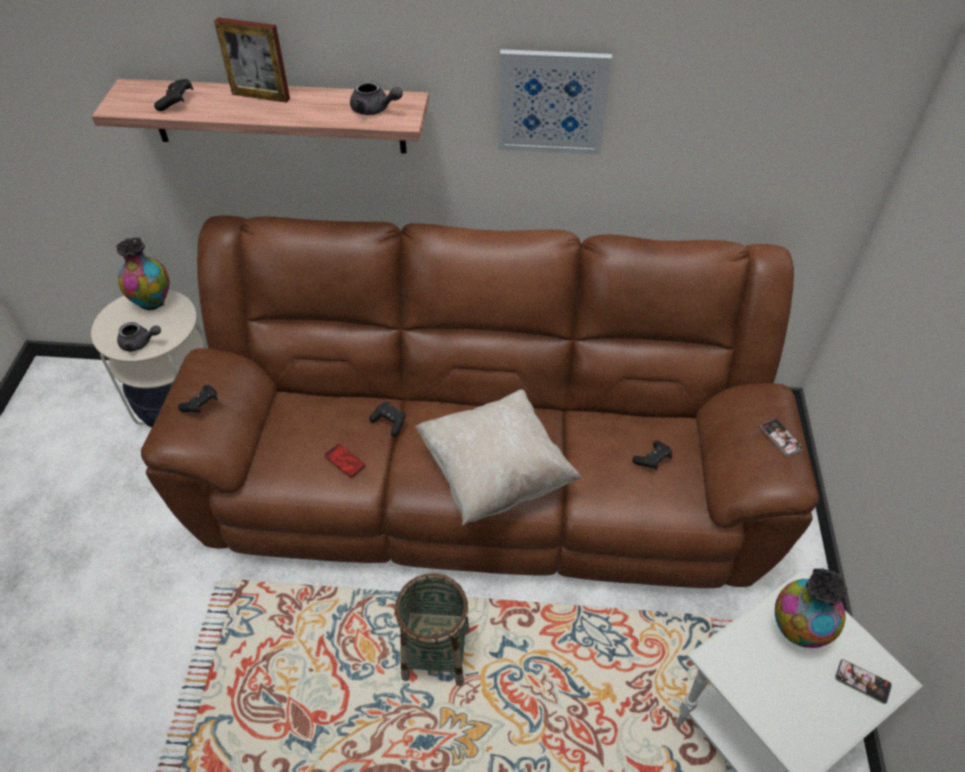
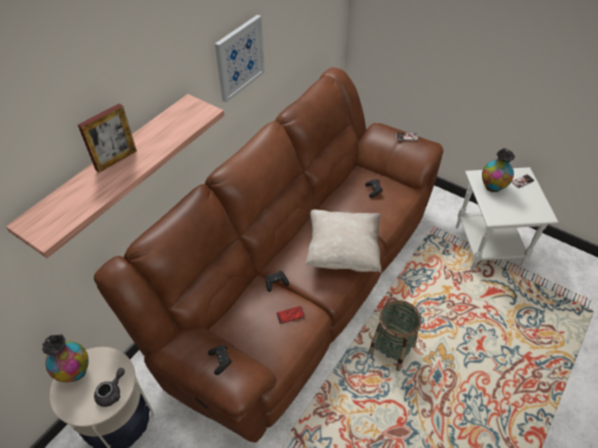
camera: 60 degrees left, 0 degrees up
(177, 102) = (78, 202): black game controller -> none
(374, 110) = (184, 118): grey teapot -> none

